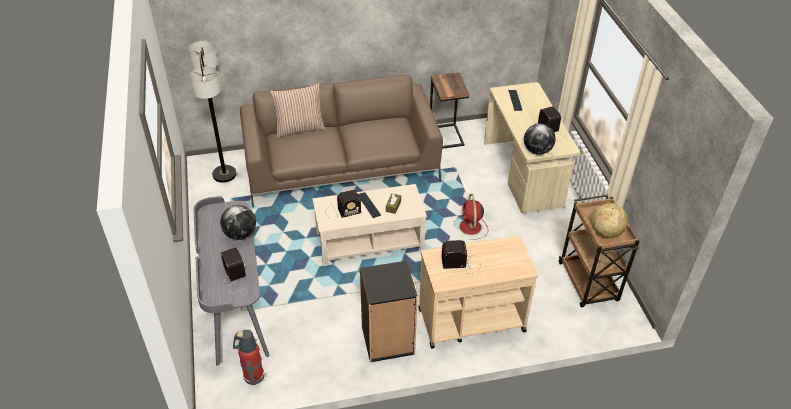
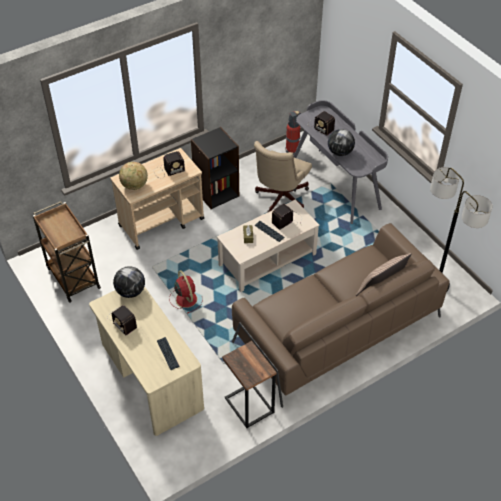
camera: 160 degrees right, 5 degrees up
(315, 307) = (280, 199): none -> beige office chair
(606, 232) = (60, 222): globe -> globe (134, 186)

